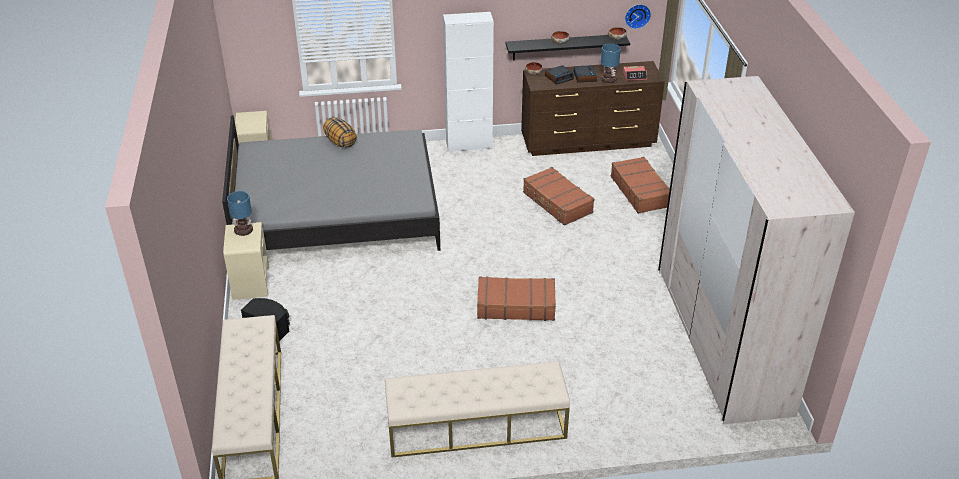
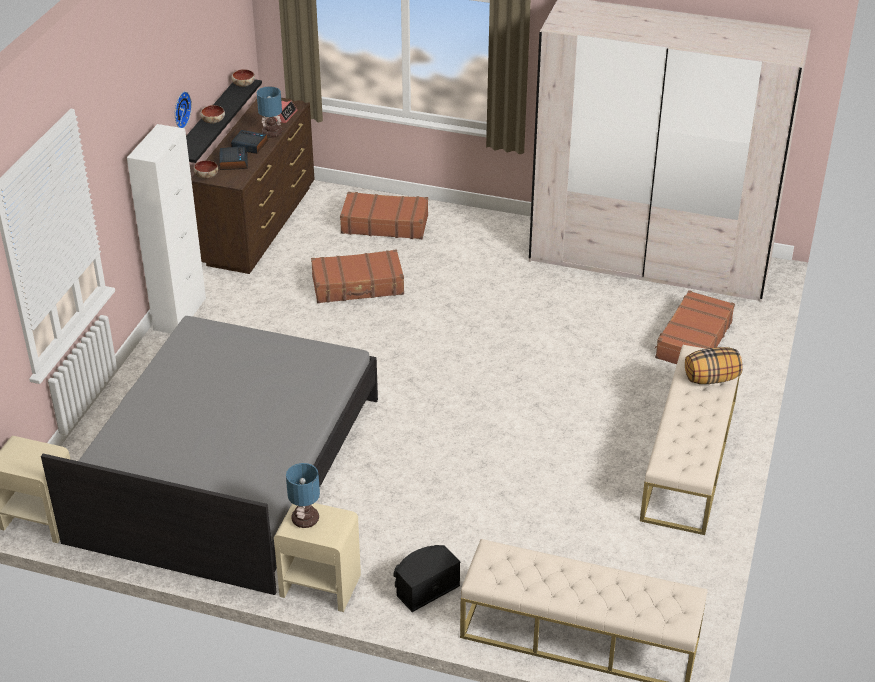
camera: 65 degrees left, 0 degrees up
(340, 142) = (154, 389): pillow -> pillow (711, 379)
(515, 305) = (516, 373): brown suitcase -> brown suitcase (693, 340)
(637, 15) = (240, 48): wall clock -> wall clock (180, 109)

